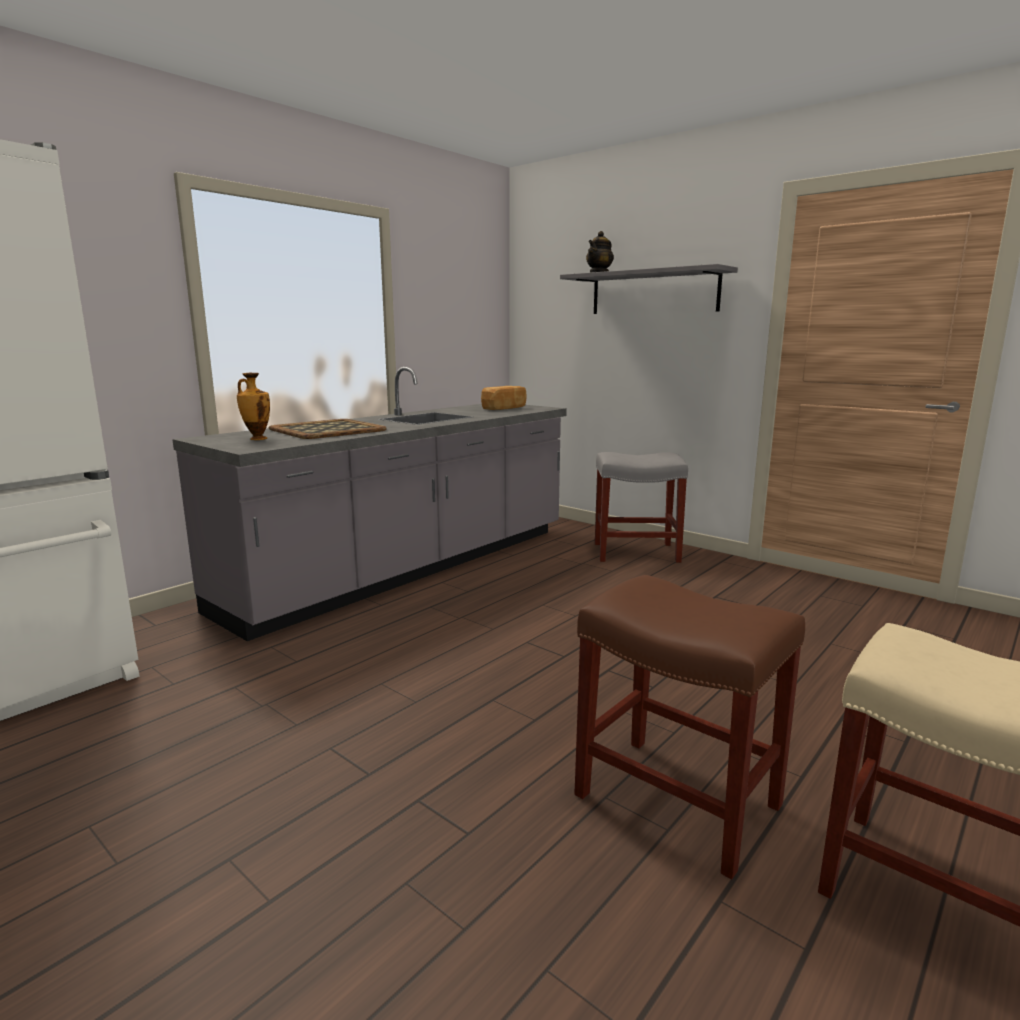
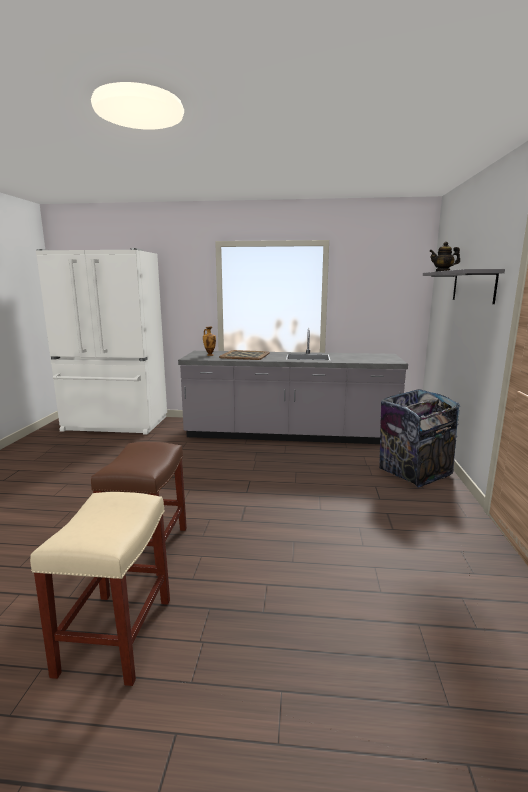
camera: 55 degrees right, 0 degrees up
(505, 408) = (372, 358): bread -> none
(634, 552) = (414, 473): grey stool -> trash can

